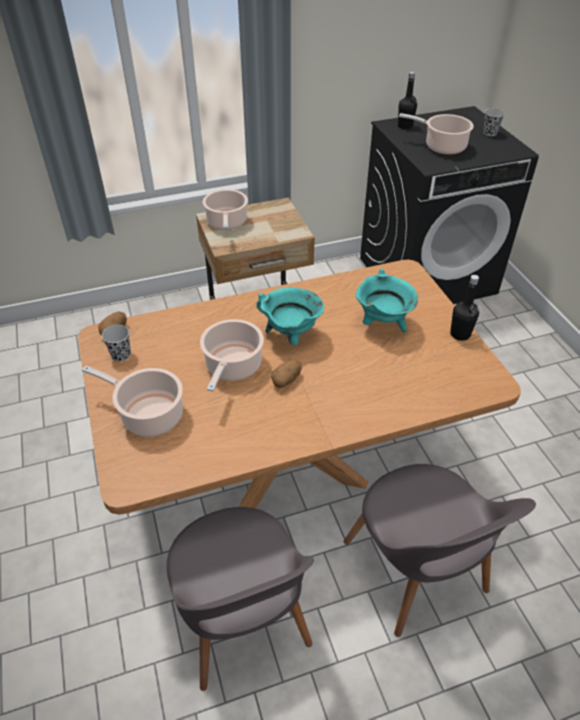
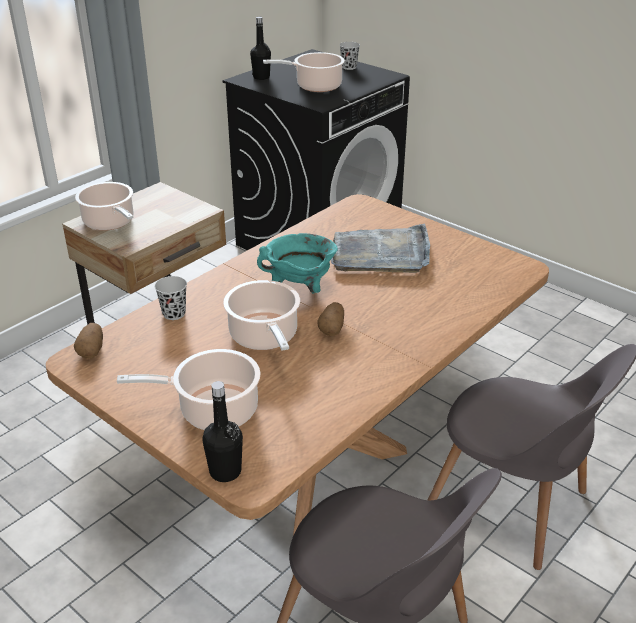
camera: 30 degrees left, 10 degrees down
(121, 355) = (123, 369): black cup -> black cup (174, 314)
(383, 324) = (381, 253): turquoise cooking pot -> grey tray
(460, 334) = (457, 239): black bottle -> black bottle (225, 471)

